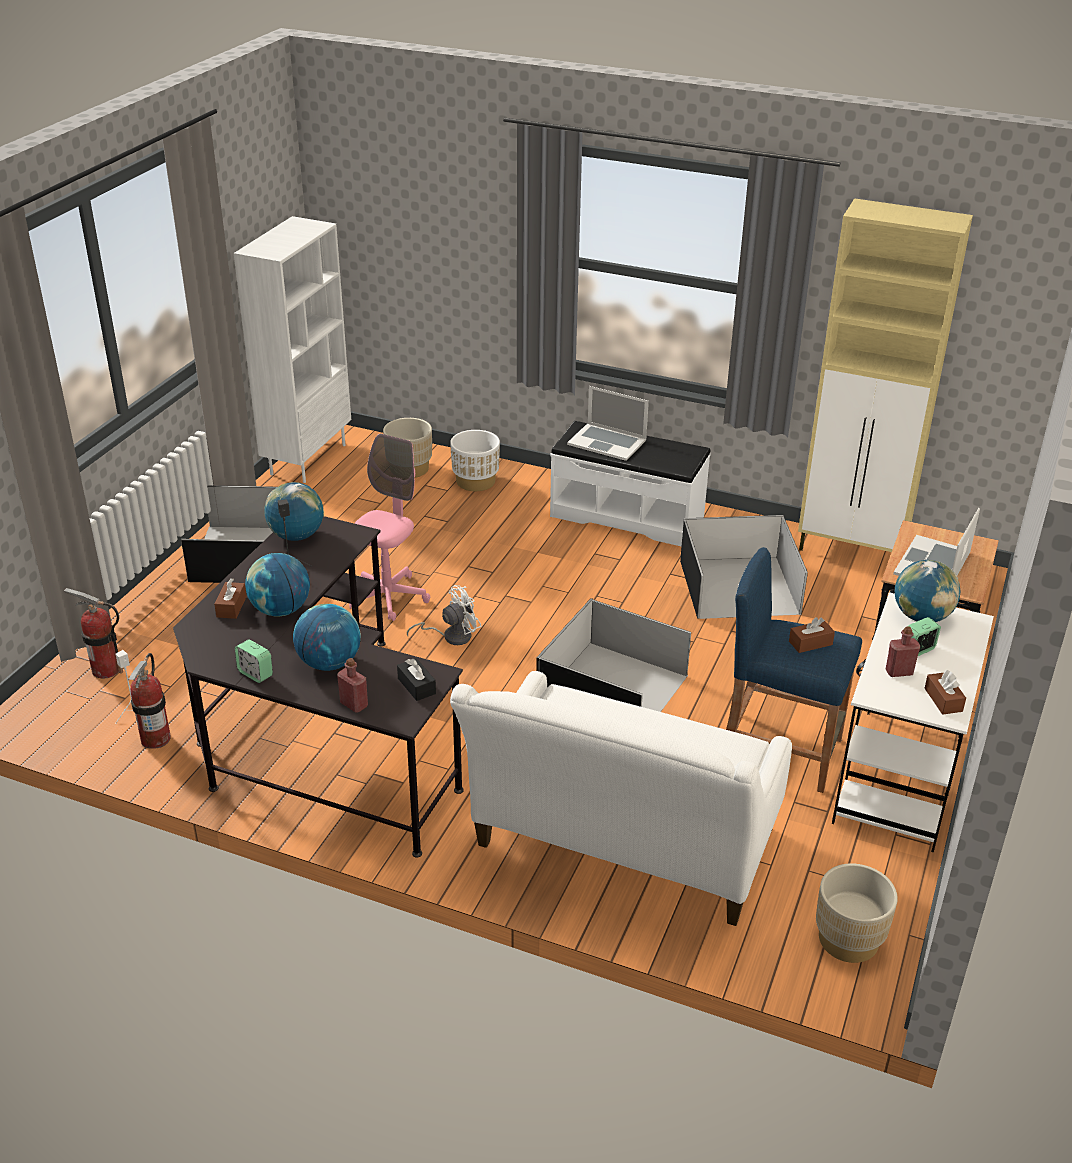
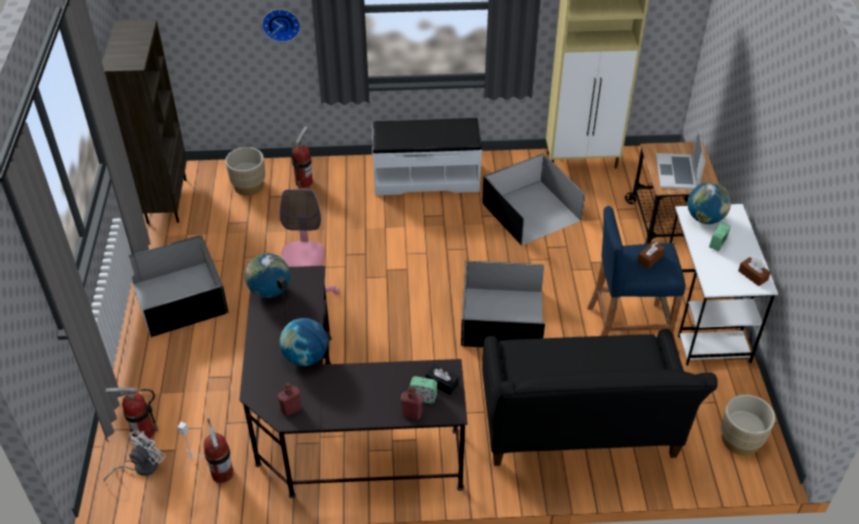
camera: 25 degrees left, 10 degrees up
(231, 607) = (268, 367): brown tissue box -> none
(255, 674) = (328, 415): alarm clock -> alarm clock (423, 397)
(307, 459) = (166, 200): white bookcase -> brown bookcase
(329, 663) = (371, 387): globe -> none
(451, 636) = (372, 315): white fan -> white fan (141, 467)
(475, 481) = (304, 182): white planter -> fire extinguisher
(484, 264) = (281, 24): none -> wall clock
(607, 442) = (407, 133): laptop -> none
(621, 848) = (579, 432): white sofa -> black sofa
(899, 672) = (717, 264): red bottle -> red bottle (291, 409)

